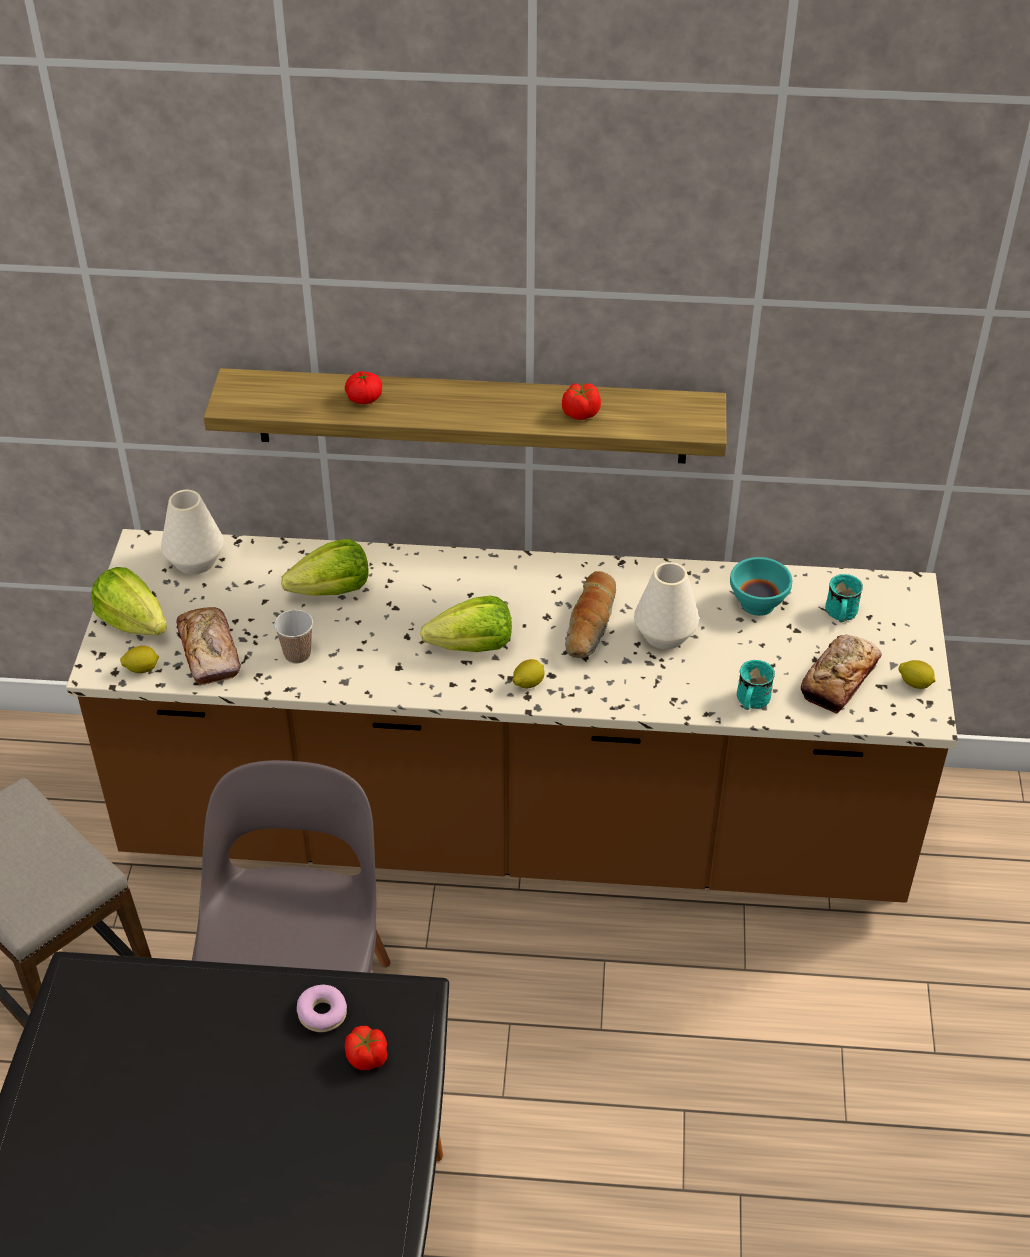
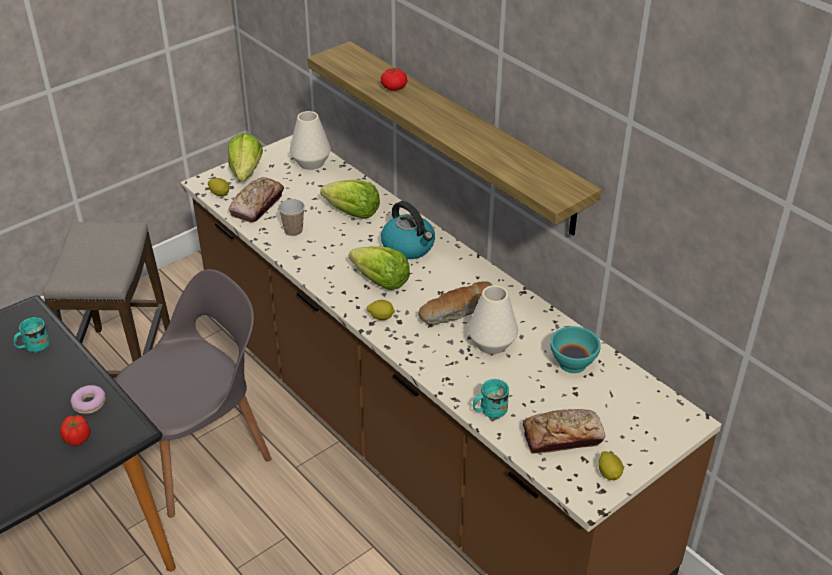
camera: 45 degrees right, 5 degrees down
(447, 589) = (409, 247): none -> kettle
(580, 413) = (495, 153): tomato -> none
(840, 615) = (617, 404): turquoise mug -> turquoise mug (33, 346)

